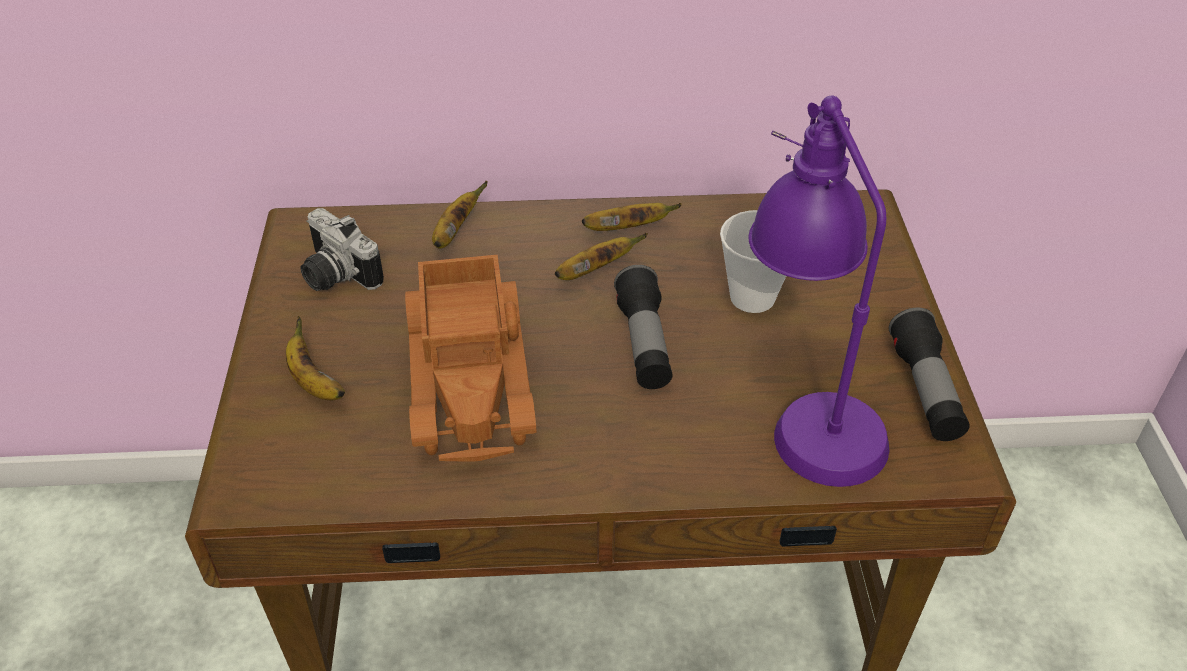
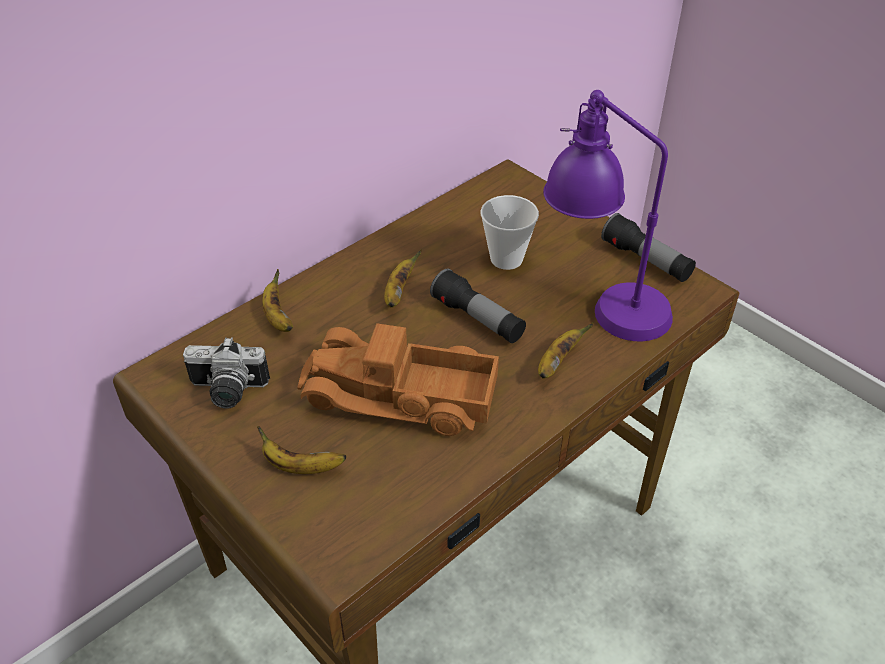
camera: 40 degrees left, 0 degrees up
(473, 374) = (399, 397): toy truck -> toy truck turned 150 degrees clockwise
(627, 228) = (388, 256): banana -> banana (557, 362)

